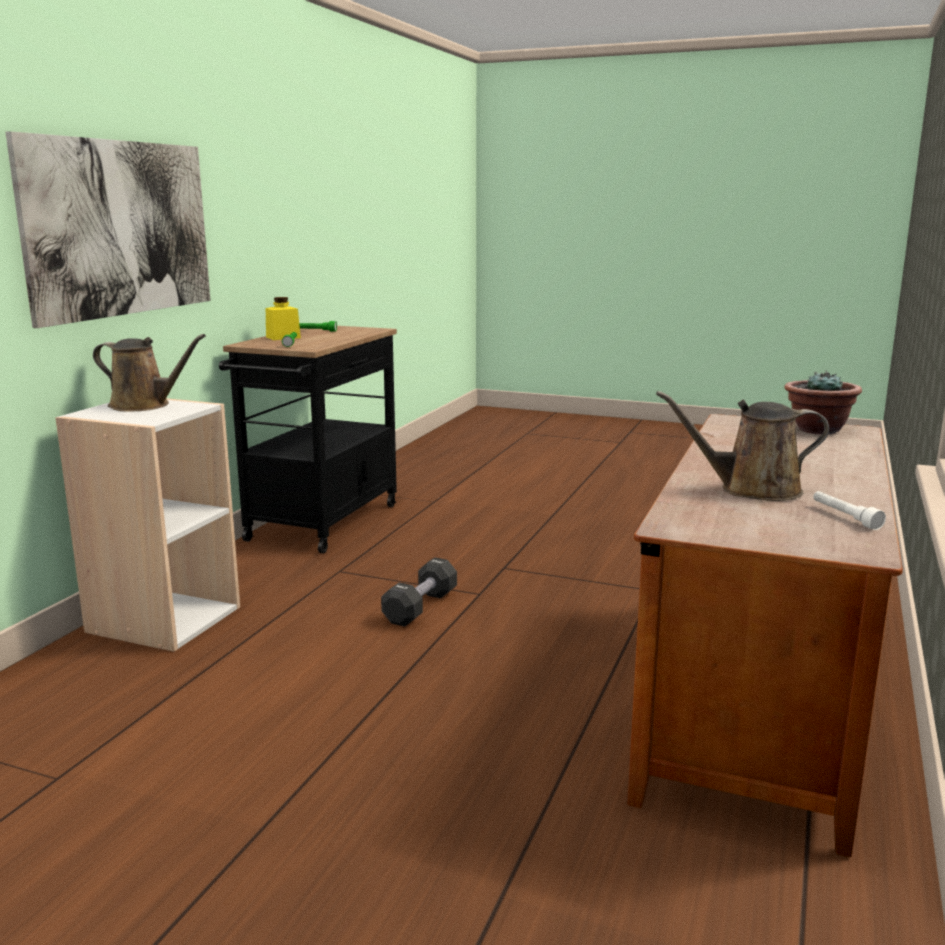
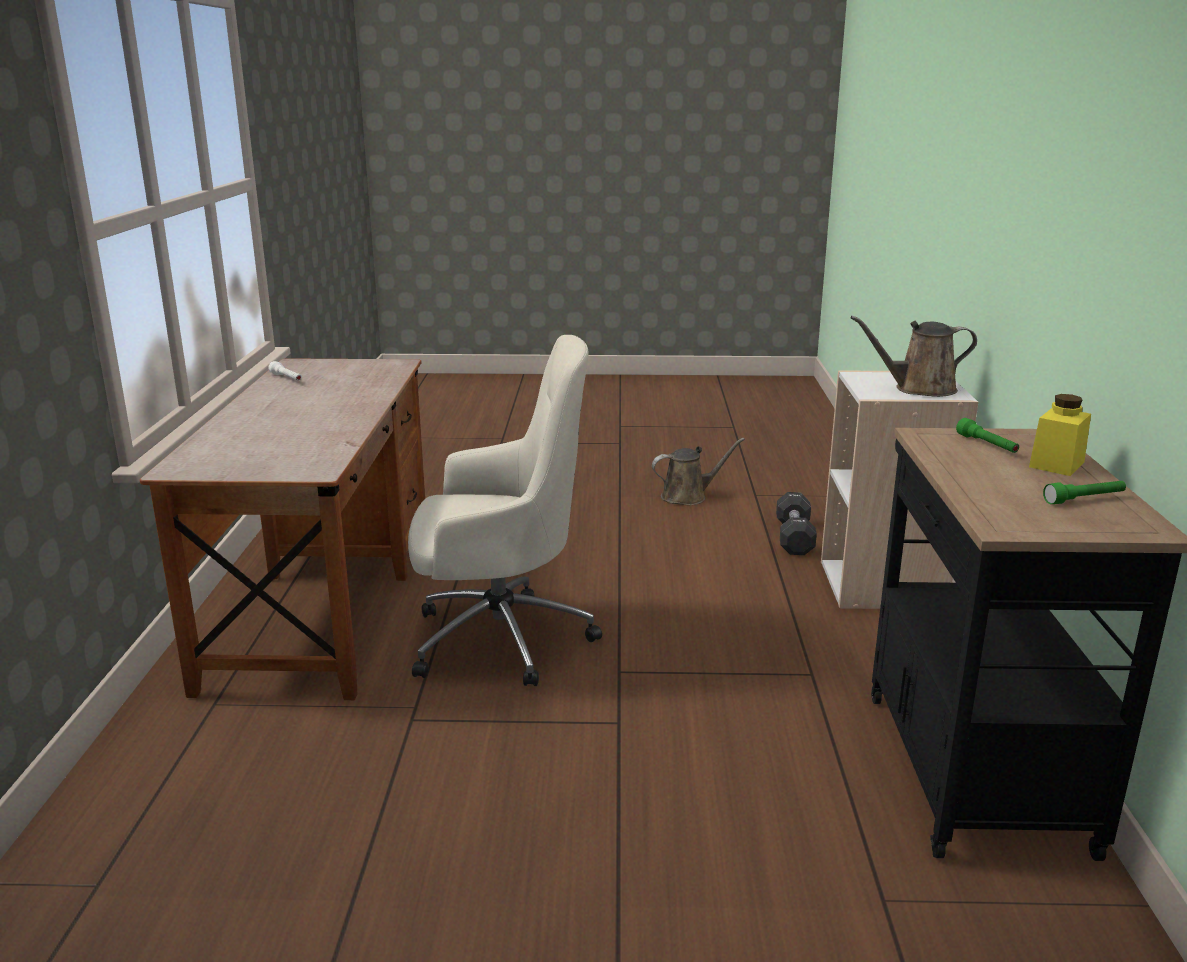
camera: 160 degrees right, 5 degrees up
(120, 228) = (1026, 223): picture -> none
(420, 607) = (667, 641): black dumbbell -> black dumbbell (794, 537)
(566, 630) = (501, 641): none -> beige office chair
(752, 490) = (337, 390): brown watering can -> brown watering can (688, 496)
(817, 430) = (223, 464): potted plant -> none

